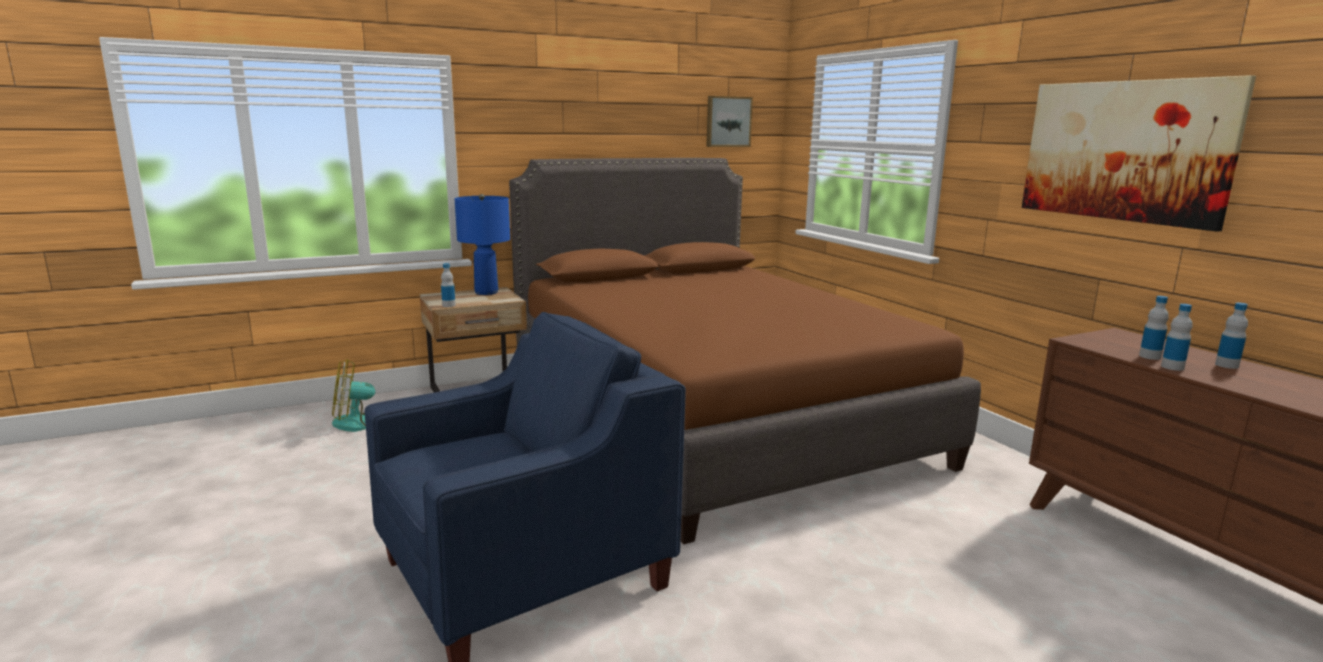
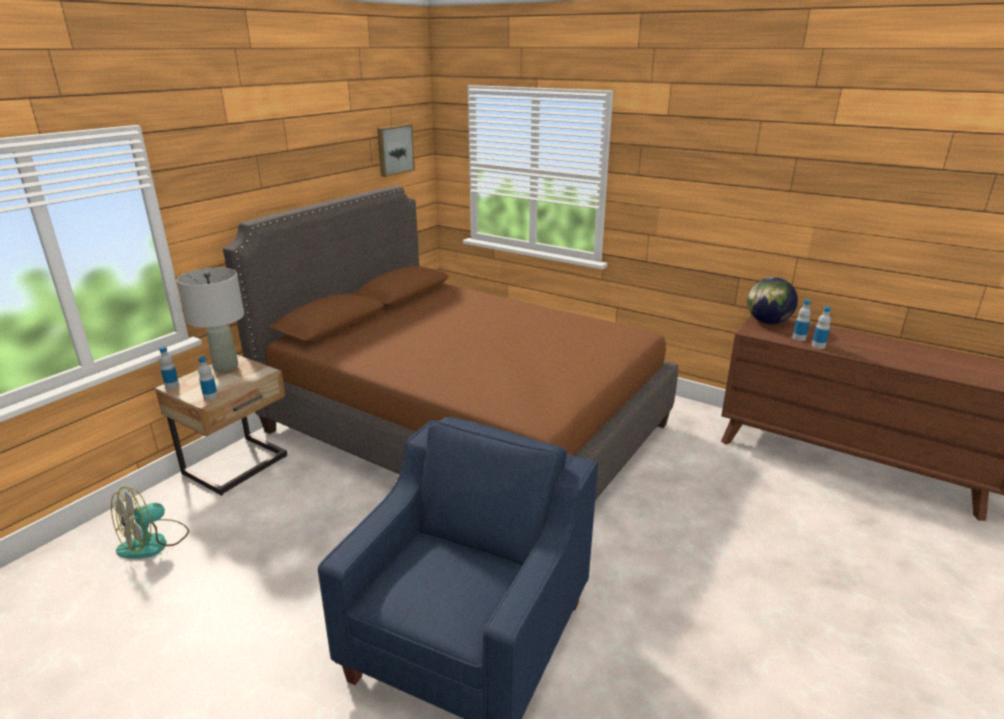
camera: 30 degrees left, 10 degrees up
(486, 292) = (225, 367): blue table lamp -> grey table lamp
(1120, 337) = (767, 322): none -> globe
(1124, 151) = (756, 190): picture -> none
(1226, 365) = (838, 336): bottle -> bottle (172, 386)

